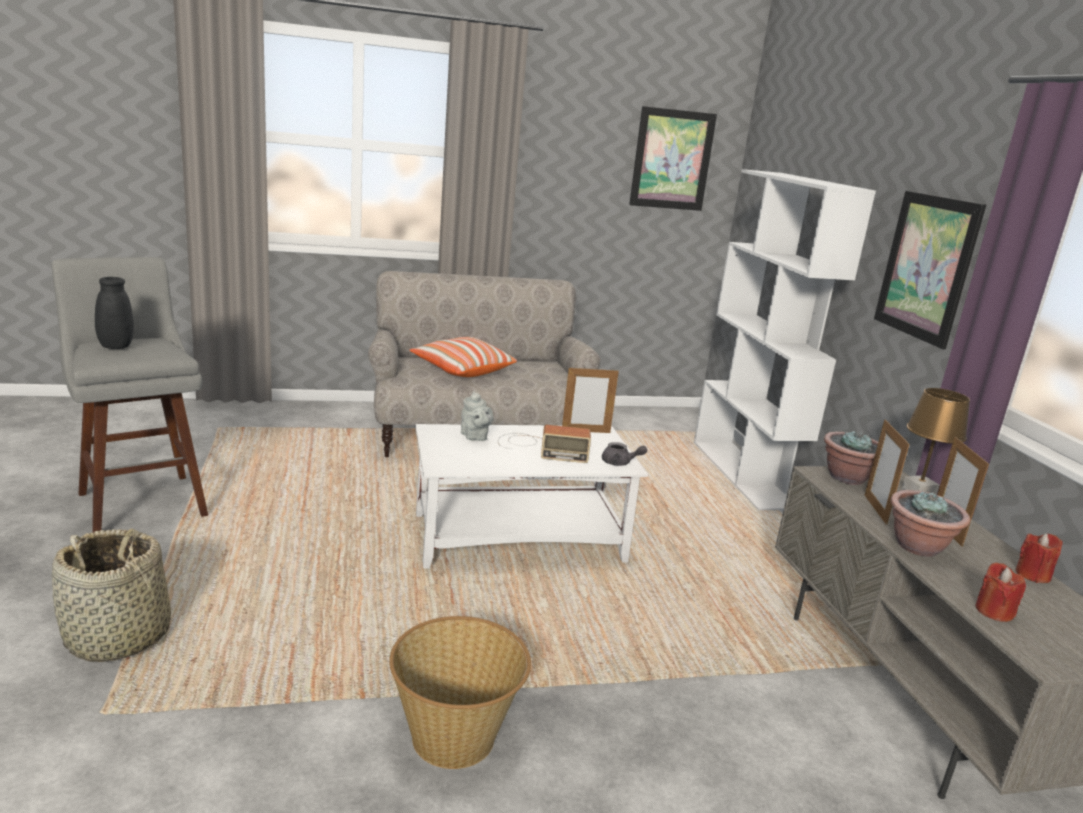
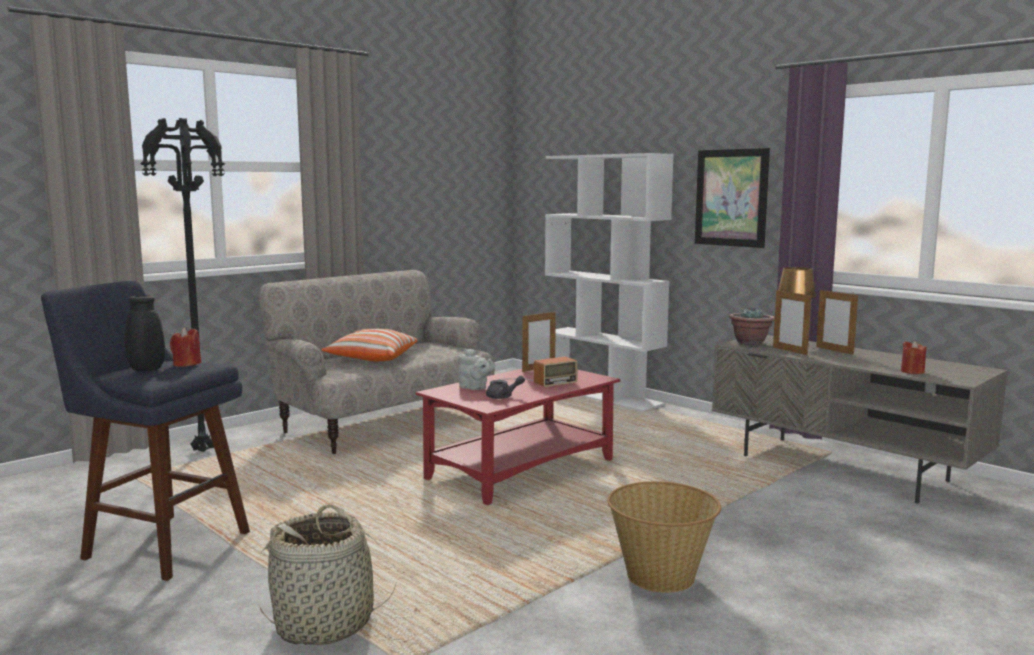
camera: 30 degrees left, 10 degrees down
(141, 501) = (160, 544): grey stool -> blue stool
(300, 419) = (205, 451): none -> black floor lamp
(520, 538) = (521, 469): white coffee table -> red coffee table
(620, 463) = (594, 378): grey teapot -> grey teapot (503, 397)
(672, 159) = (467, 159): picture -> none
(918, 547) = (838, 359): potted plant -> none
(1032, 575) = (899, 356): red candle -> red candle (187, 364)

